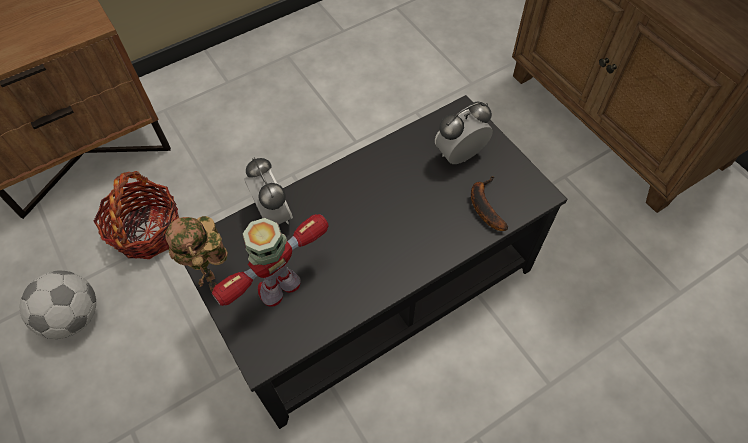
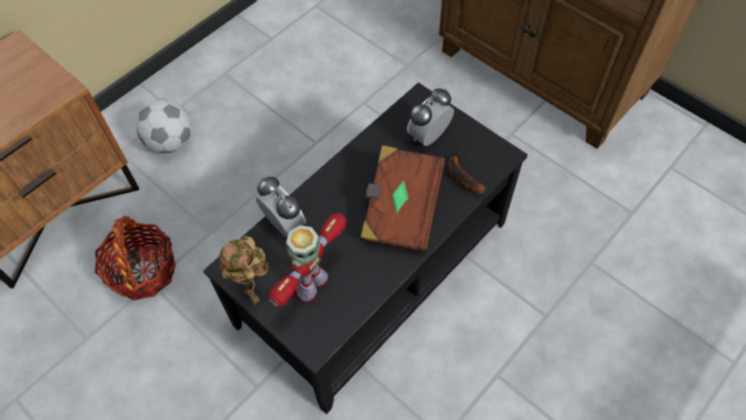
camera: 15 degrees left, 0 degrees up
(74, 317) = (99, 367): football -> football (171, 142)
(404, 228) = (400, 209): none -> brown book

